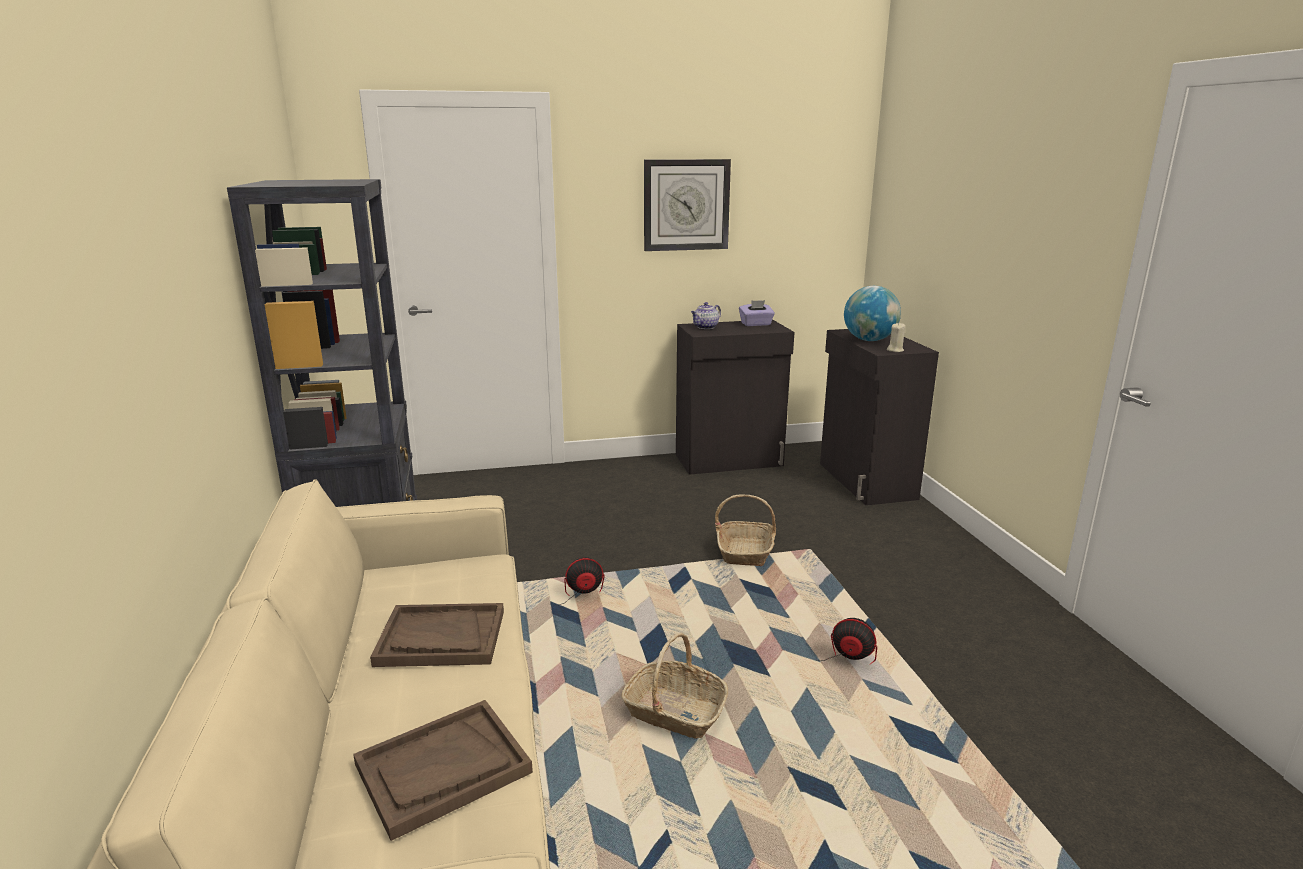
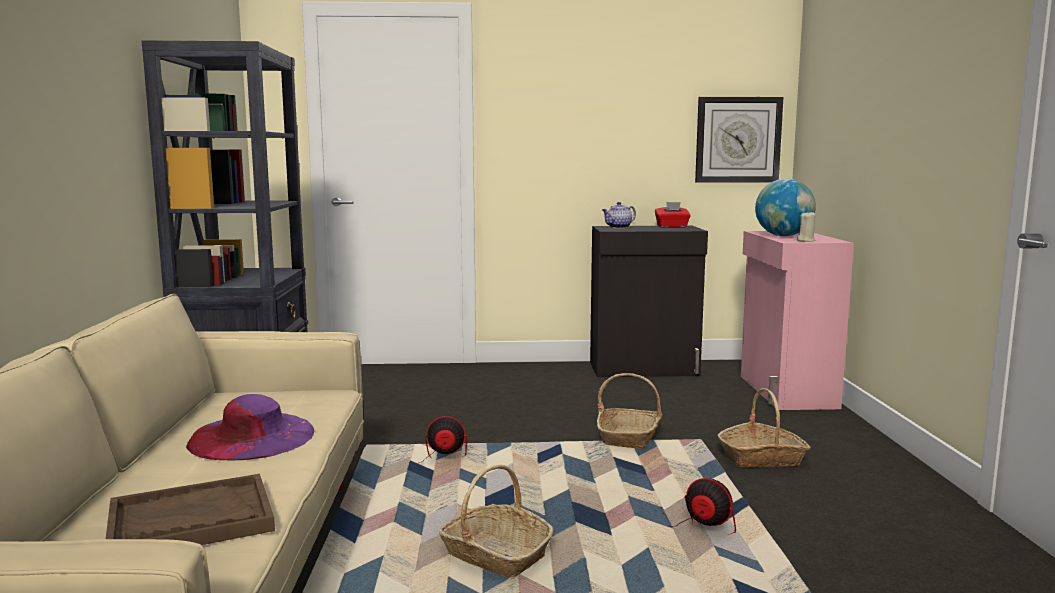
camera: 10 degrees right, 10 degrees down
(440, 638) = (252, 437): brown tray -> purple hat
(686, 205) = (602, 109): wall clock -> wall clock (738, 140)
(756, 324) = (672, 227): purple tissue box -> red tissue box
(865, 481) = (785, 392): black cabinet -> pink cabinet
(870, 567) = (762, 458): none -> basket

